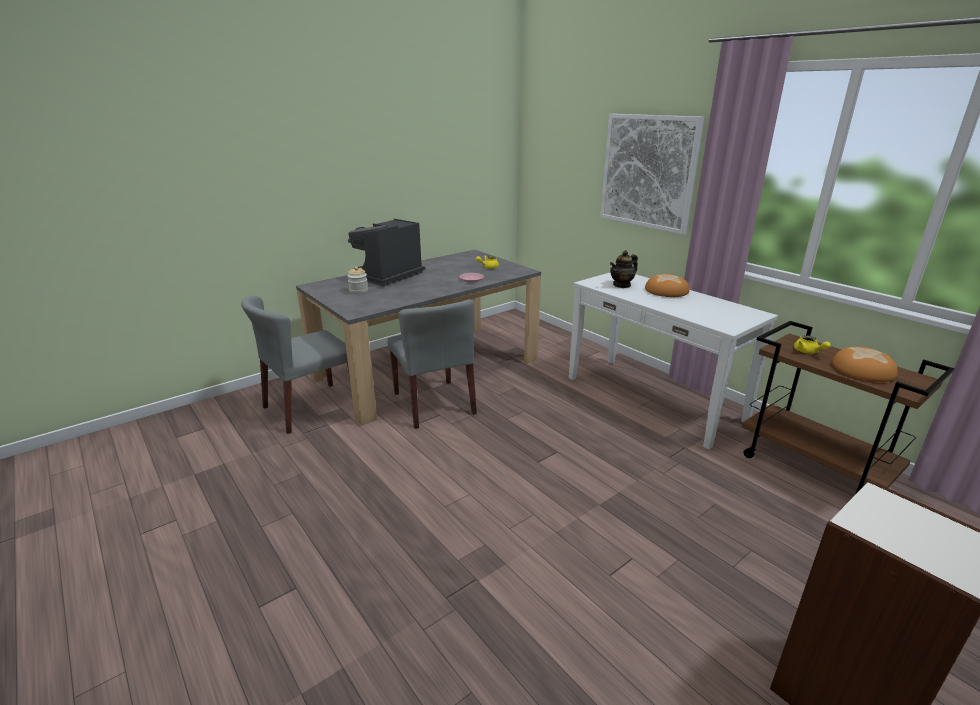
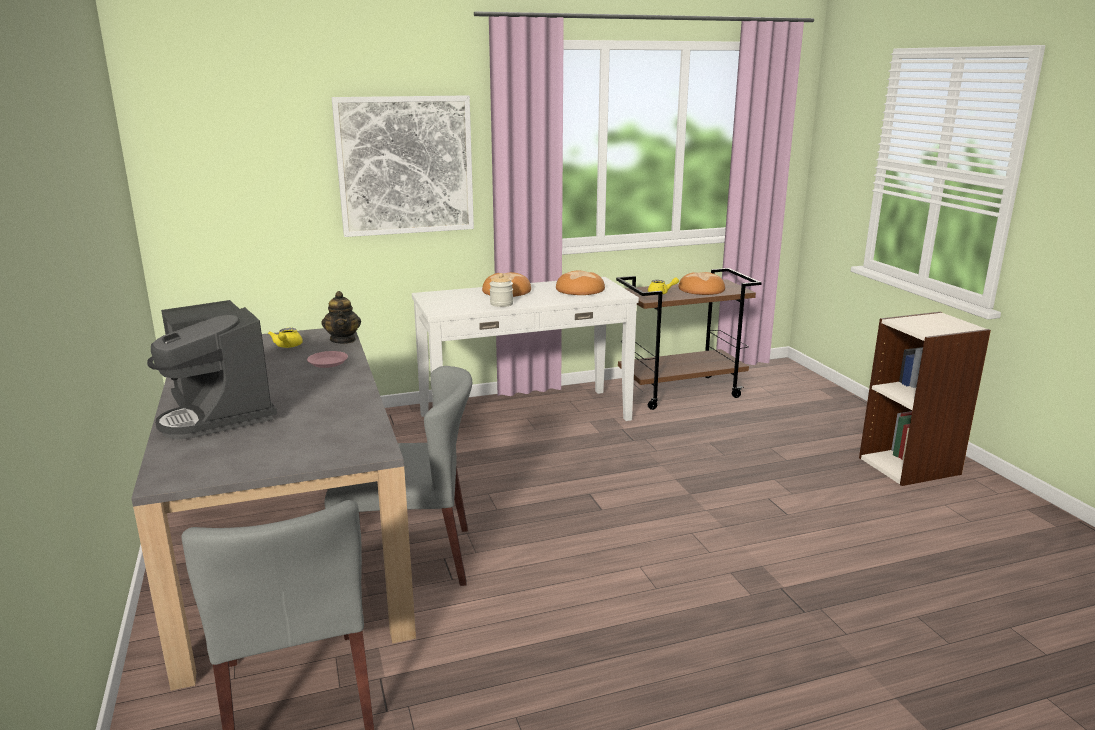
camera: 70 degrees left, 5 degrees down
(358, 291) = (266, 441): jar -> jar (501, 304)
(622, 285) = (467, 301): teapot -> teapot (343, 340)
(715, 312) = (580, 289): none -> bread

